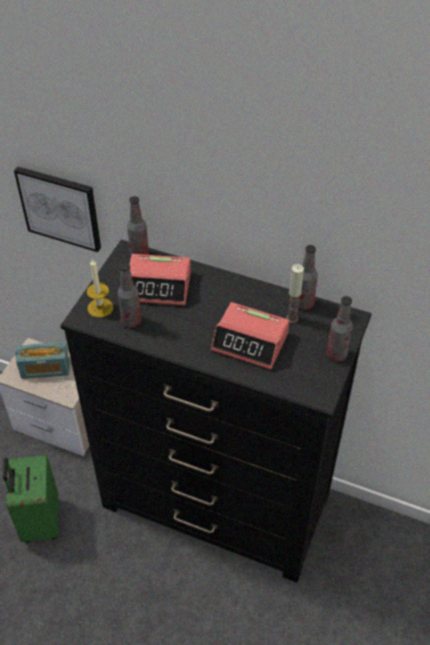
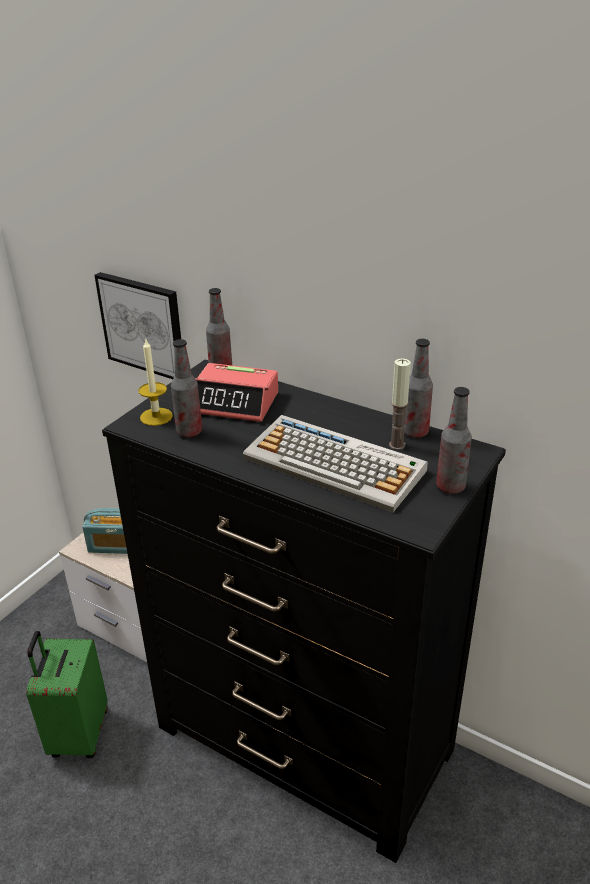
camera: 10 degrees right, 15 degrees down
(250, 342) = (336, 464): alarm clock -> keyboard

